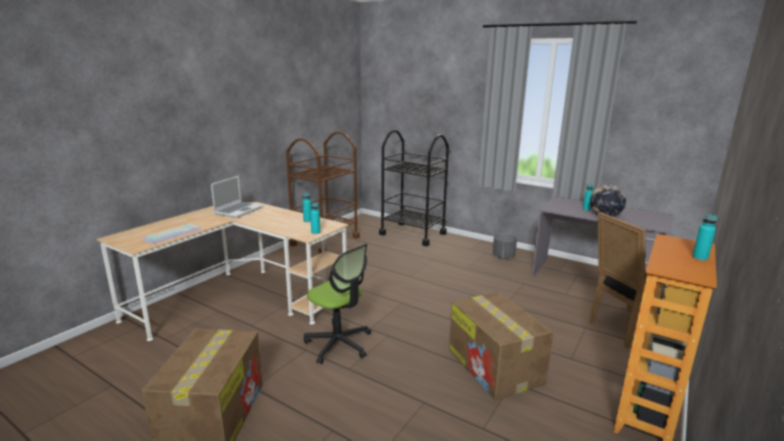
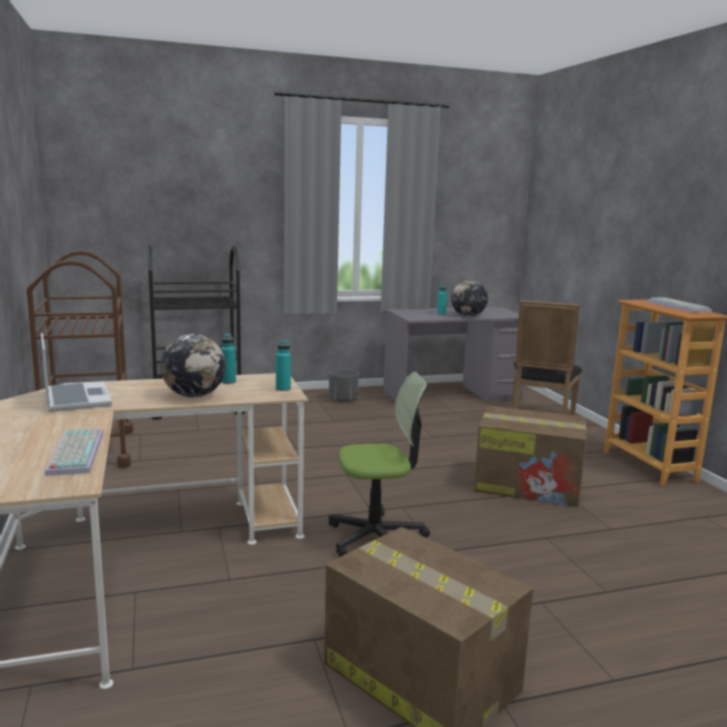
camera: 50 degrees left, 5 degrees down
(274, 223) = (194, 396): none -> globe
(699, 258) = (679, 306): turquoise bottle -> keyboard

